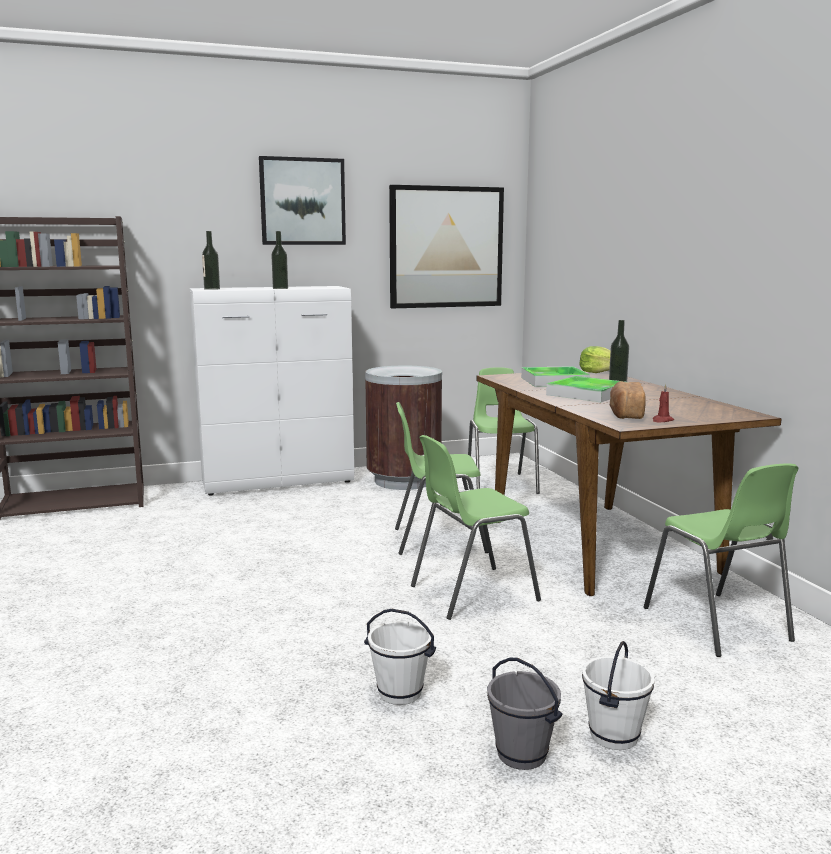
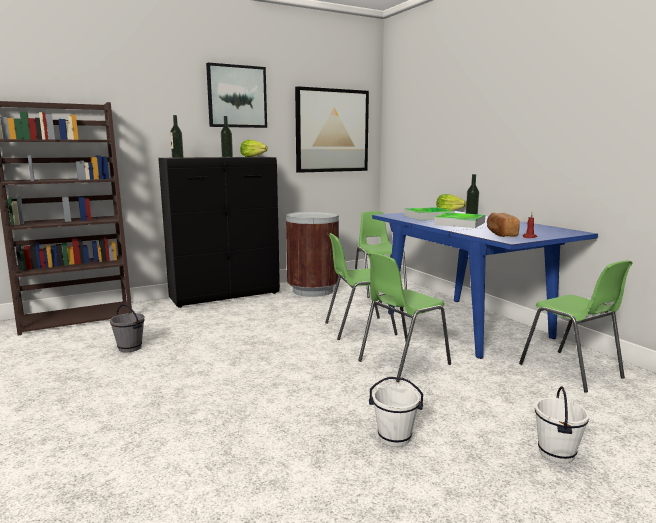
camera: 10 degrees left, 0 degrees up
(279, 482) = (226, 296): white cabinet -> black cabinet
(321, 287) = (253, 156): none -> lettuce
(522, 754) = (505, 473): grey bucket -> grey bucket (130, 348)
(598, 544) = (464, 324): brown dining table -> blue dining table

